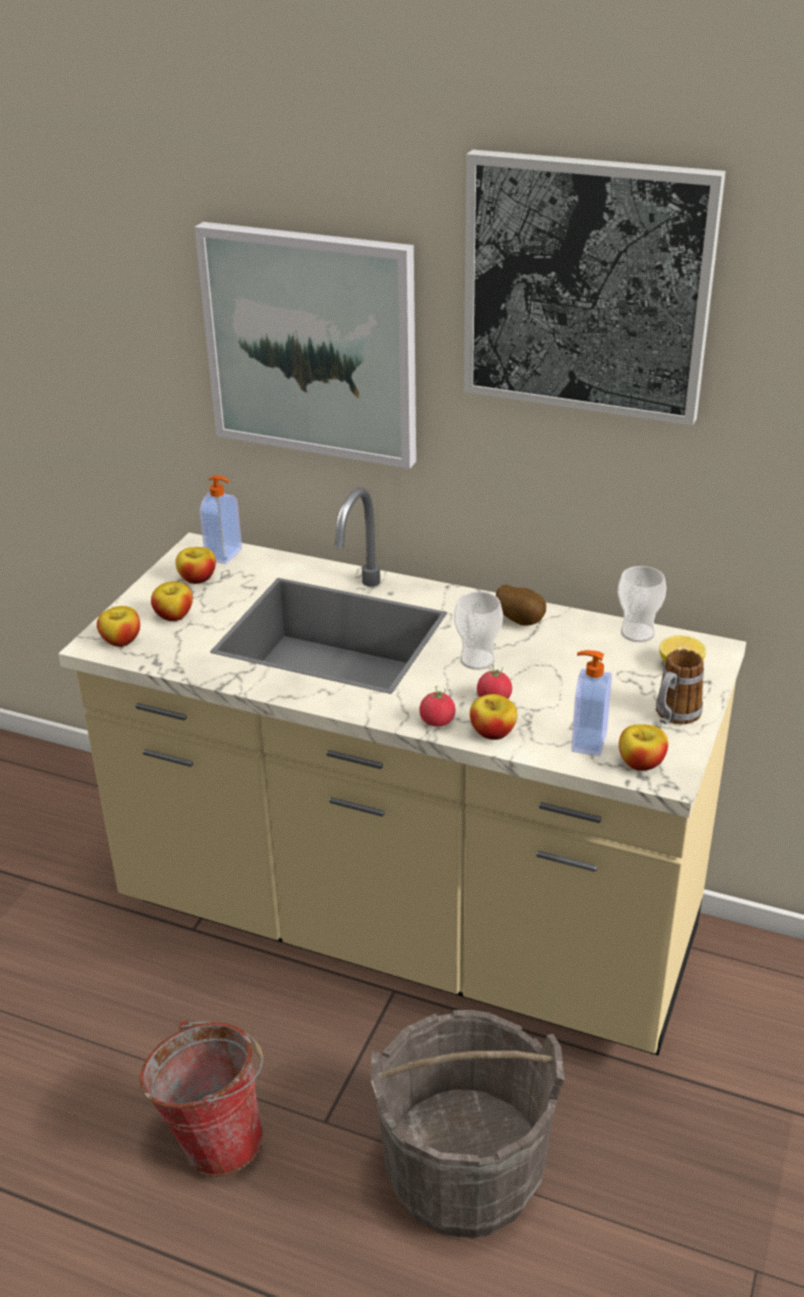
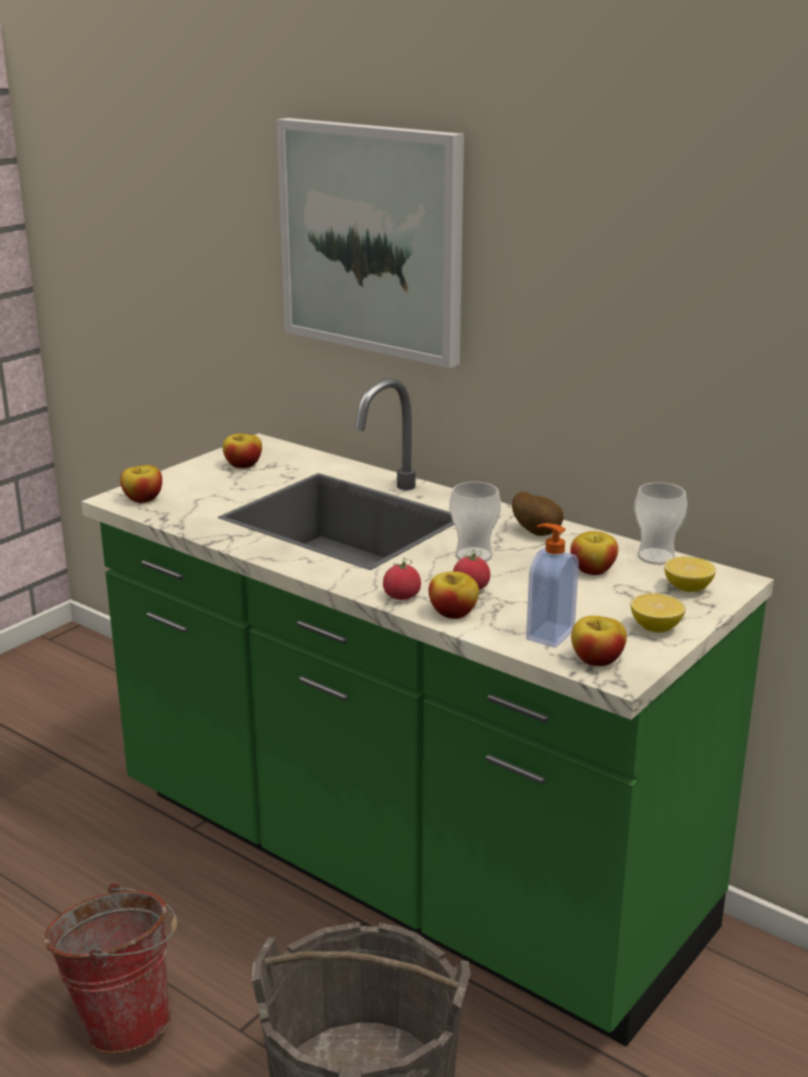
camera: 15 degrees right, 10 degrees down
(174, 616) = (203, 488): apple -> apple (592, 570)
(225, 555) = (280, 452): soap dispenser -> none
(407, 928) = (404, 868): beige counter -> green counter
(587, 286) = (621, 172): picture -> none
(673, 717) = (655, 628): mug -> lemon

